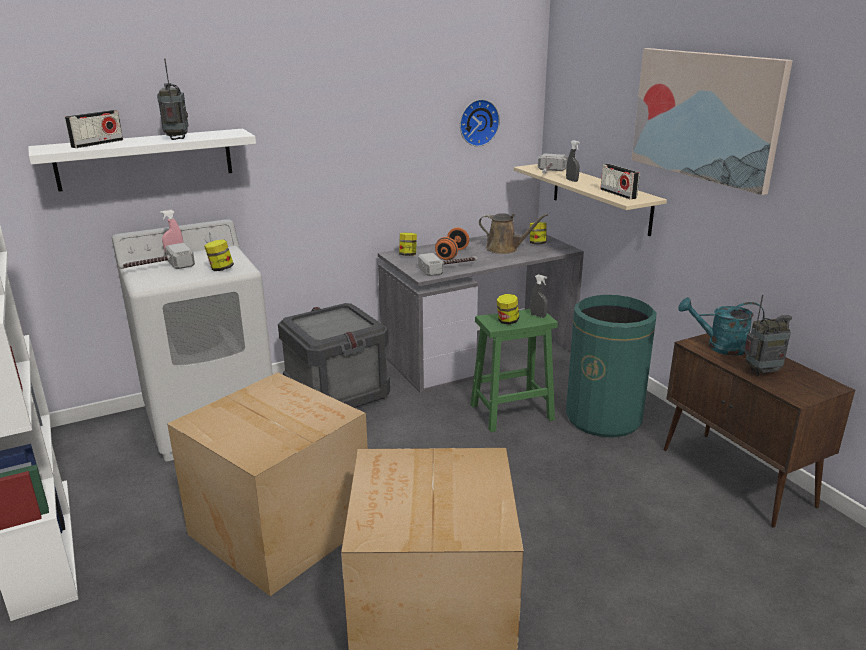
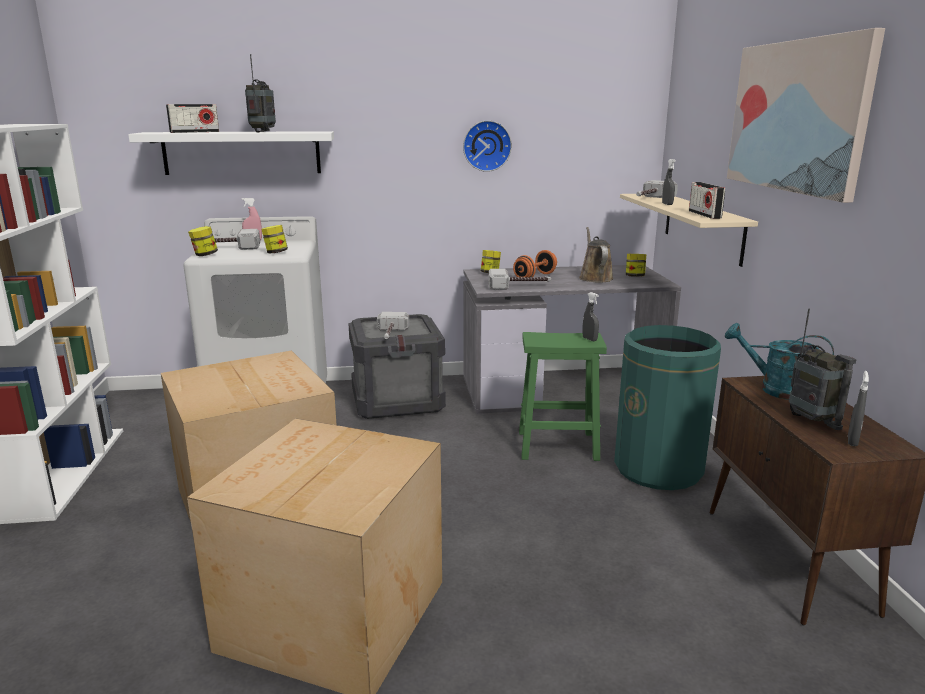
camera: 20 degrees right, 5 degrees down
(334, 332) = (390, 335): none -> hammer
(477, 122) = (583, 144): wall clock -> wall clock (486, 146)
(505, 249) = (594, 277): brown watering can -> brown watering can turned 135 degrees counterclockwise
(507, 321) = (551, 340): jar -> jar (205, 255)
(762, 372) = (811, 420): radio -> radio turned 60 degrees clockwise
(800, 386) = (852, 441): none -> grey spray bottle

